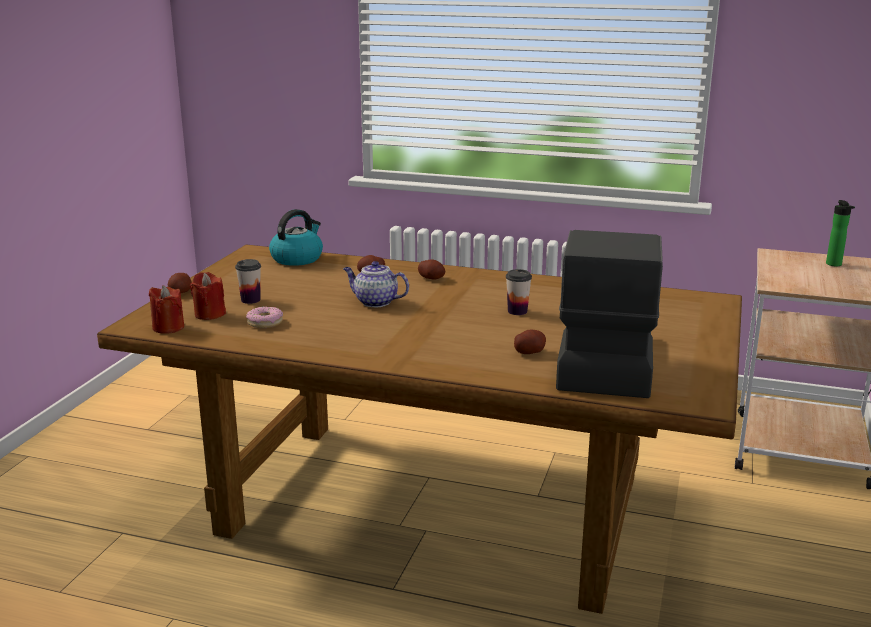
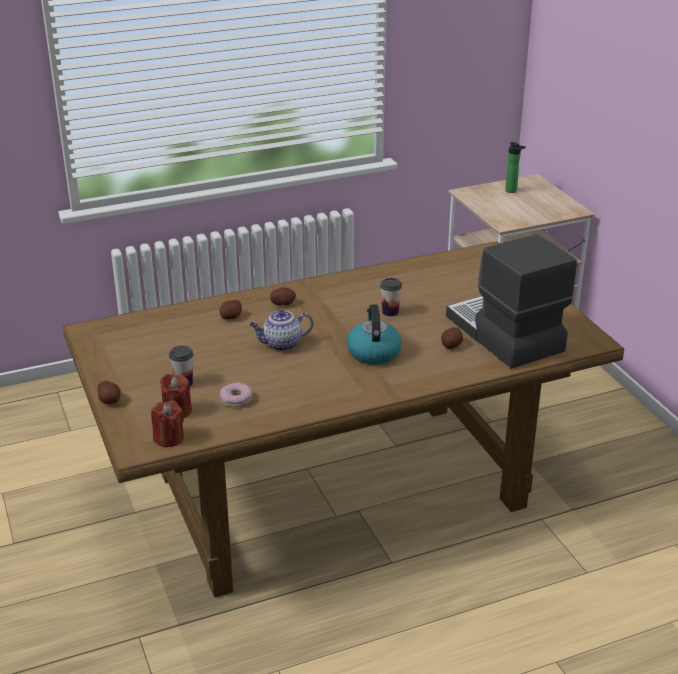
camera: 40 degrees left, 10 degrees up
(297, 258) = (141, 324): kettle -> kettle (373, 352)

